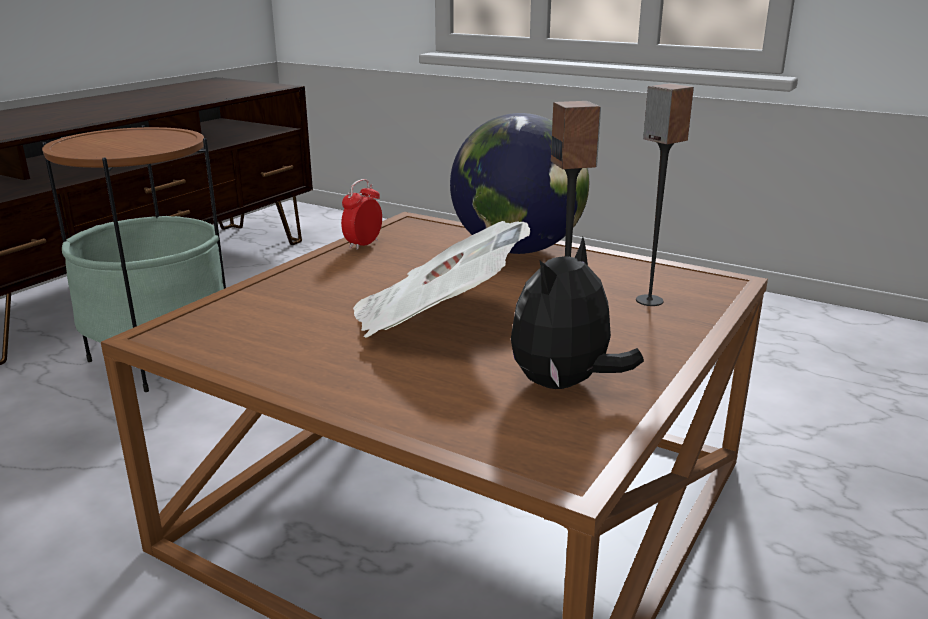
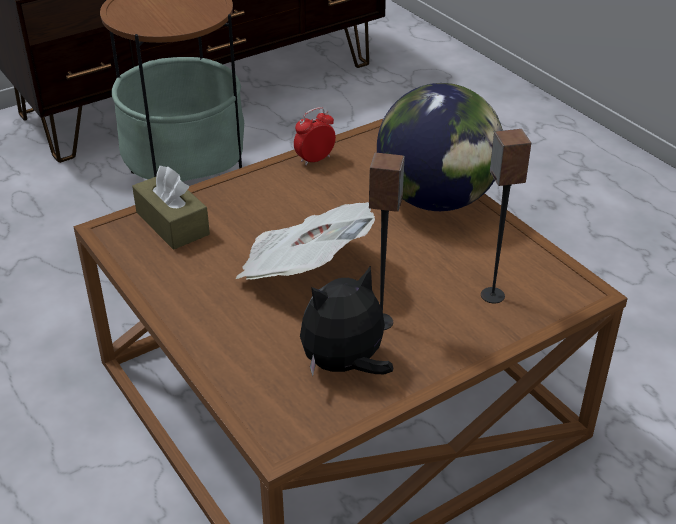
camera: 25 degrees right, 15 degrees up
(238, 315) = (172, 223): none -> brown tissue box

